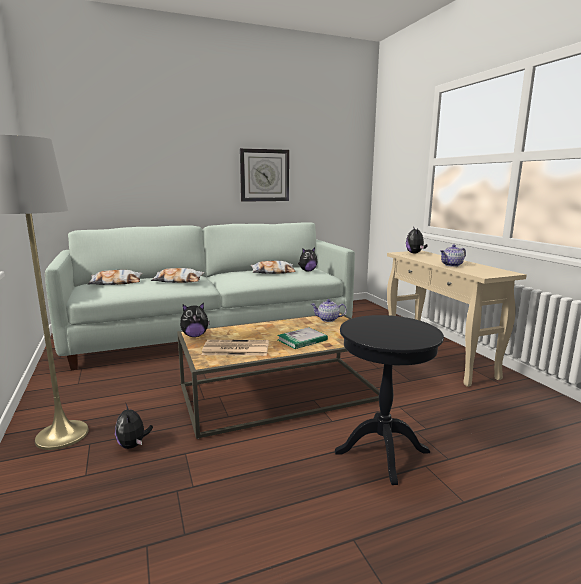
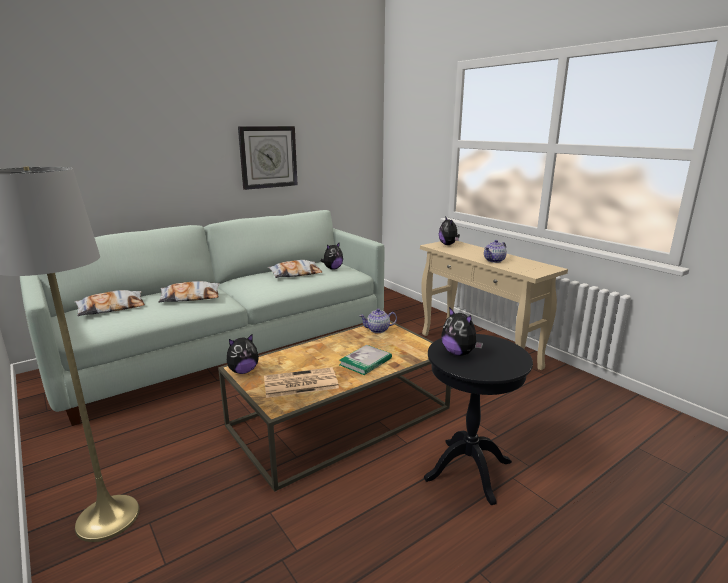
camera: 15 degrees left, 5 degrees up
(133, 445) = (204, 514): plush toy -> plush toy (459, 353)

